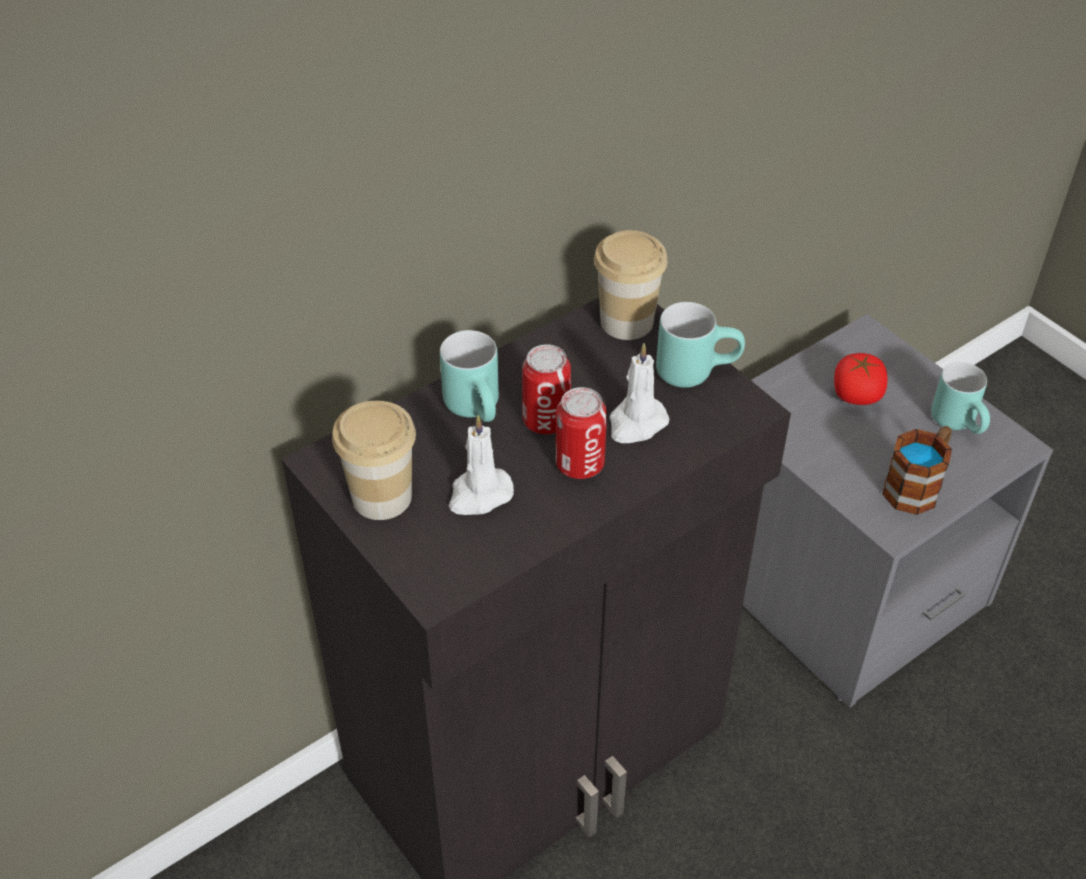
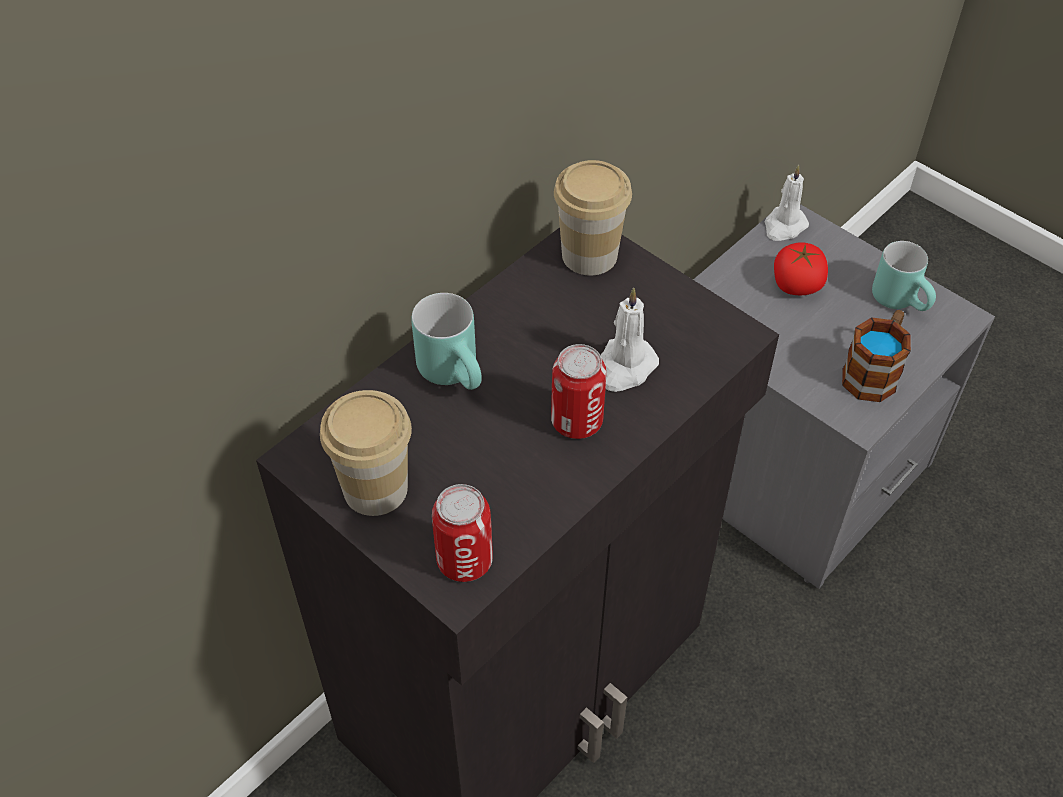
camera: 10 degrees left, 5 degrees up
(479, 495) = (479, 471): white candle -> white candle (784, 226)
(546, 420) = (530, 377): can -> can (464, 560)
(696, 369) = (672, 298): turquoise mug -> none

